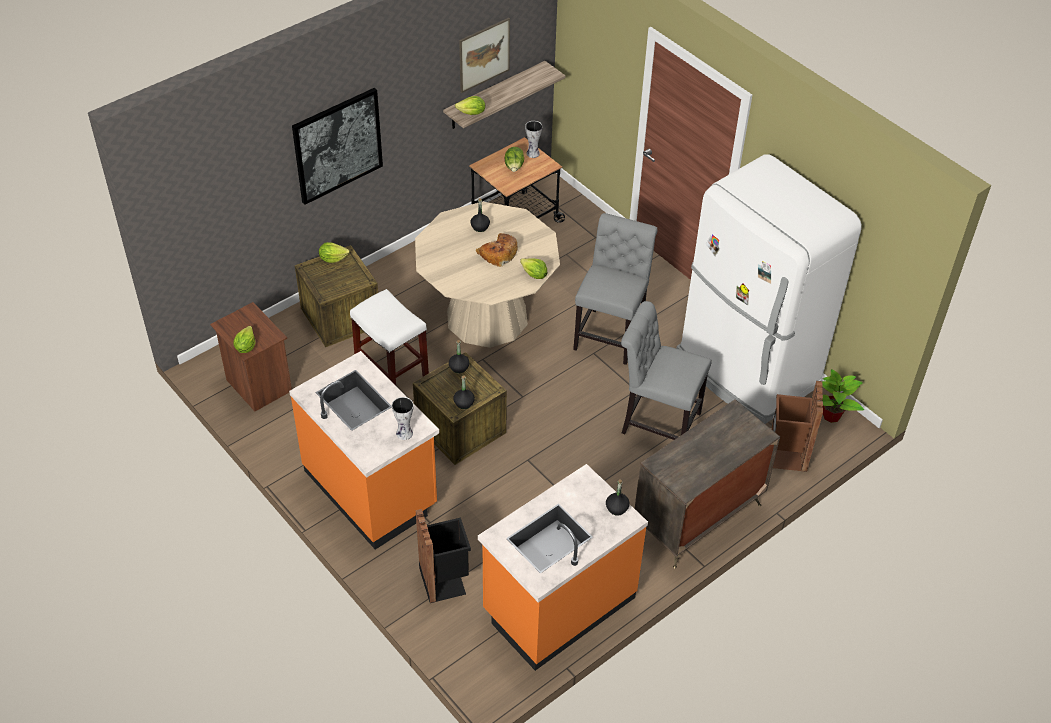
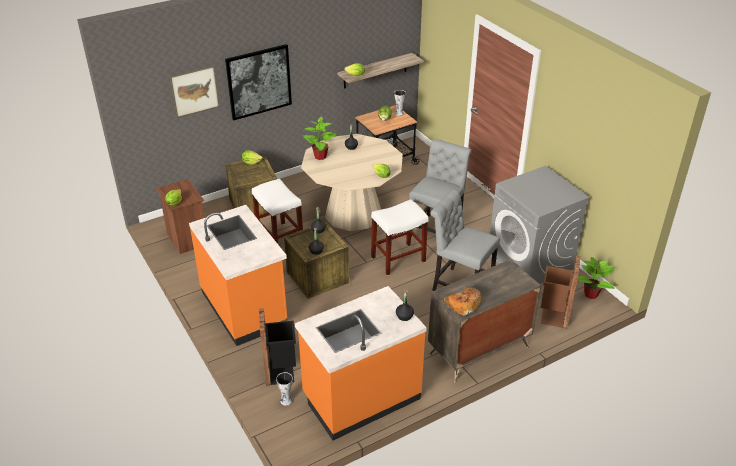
camera: 10 degrees right, 10 degrees down
(405, 433) = (261, 255): vase -> vase (287, 401)
(439, 249) = (320, 156): none -> potted plant
(484, 55) = (367, 38): picture -> picture (195, 91)
(497, 253) = (359, 162): bread -> bread (463, 304)
(565, 388) = (398, 259): none -> white stool
(745, 372) = (530, 261): white fridge -> grey washing machine

